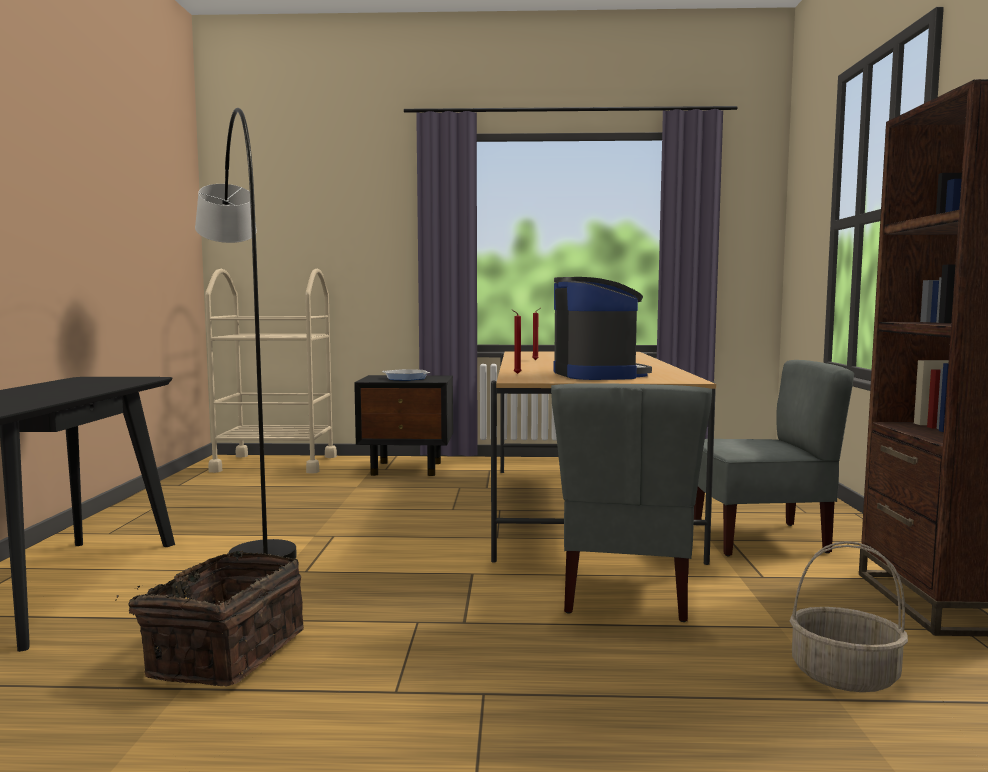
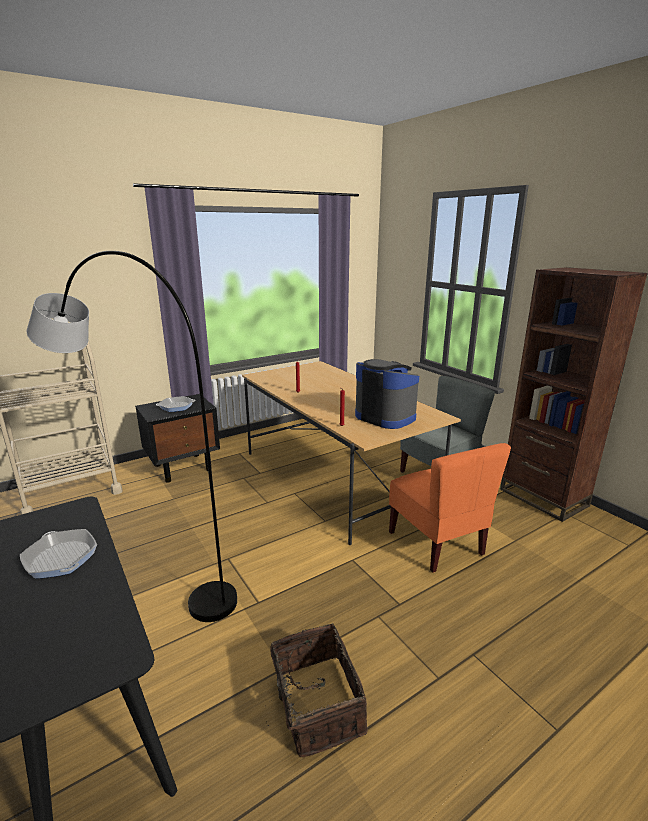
camera: 35 degrees left, 15 degrees up
(71, 388) = (61, 558): none -> frying pan
(626, 592) = (437, 543): grey chair -> orange chair
(845, 675) = (566, 563): basket -> none

